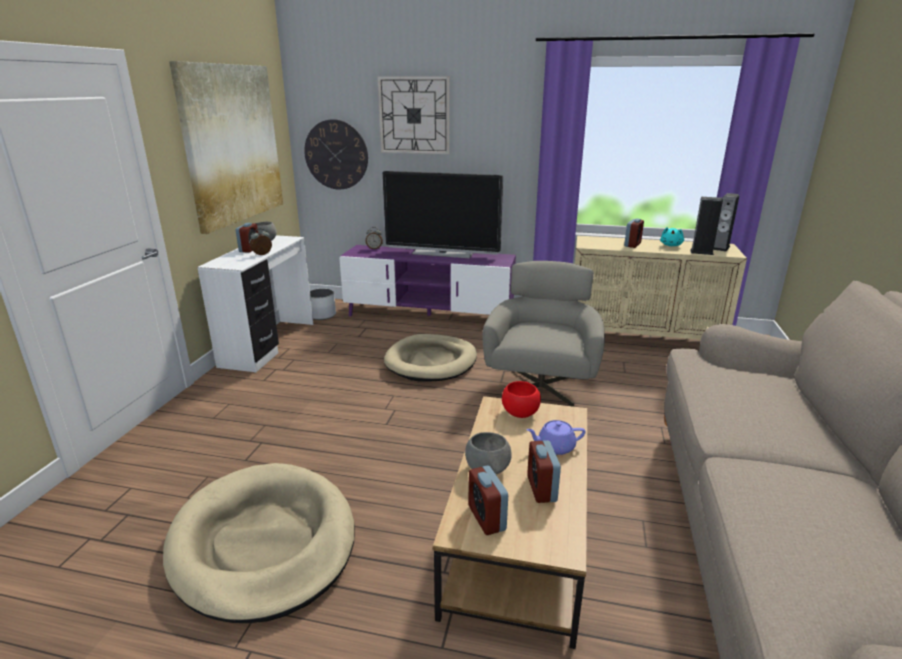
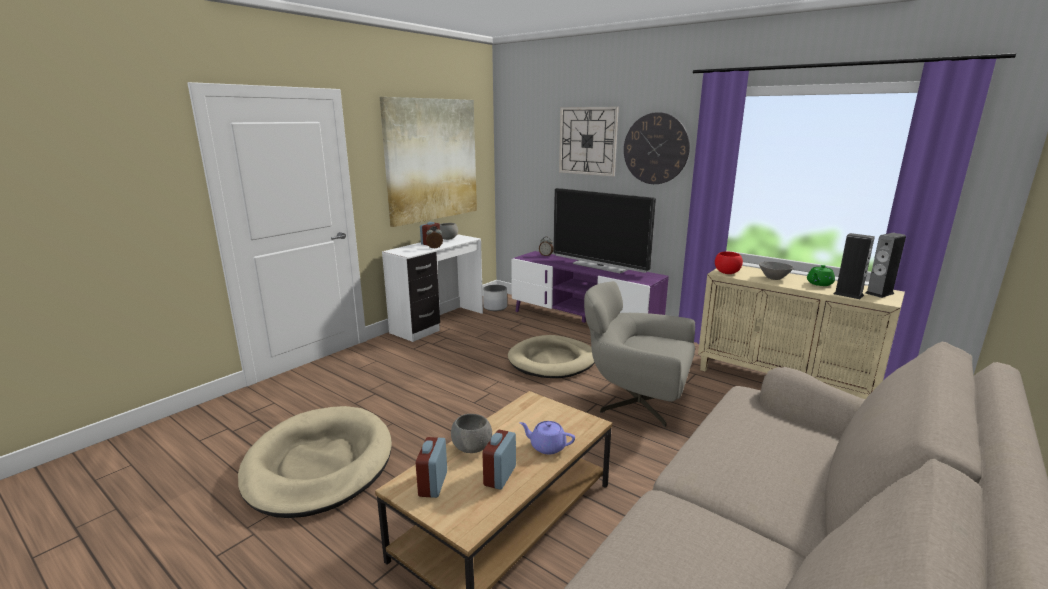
camera: 25 degrees right, 5 degrees down
(336, 155) = (526, 173): wall clock -> wall clock (655, 148)
(520, 414) = (545, 412): red bowl -> red bowl (726, 273)
(541, 386) = (635, 402): grey armchair -> grey armchair turned 105 degrees counterclockwise
(632, 244) = (773, 278): alarm clock -> grey bowl
(671, 245) = (819, 284): turquoise plush toy -> green teapot

